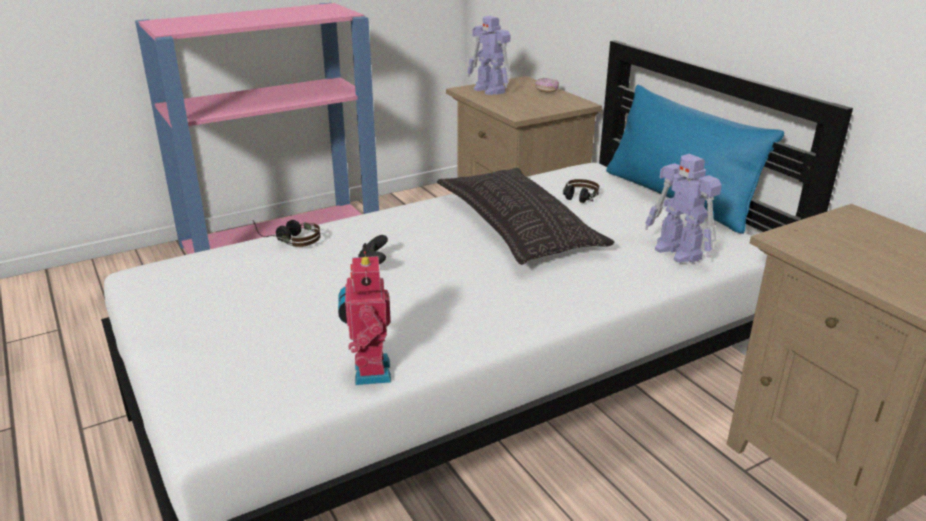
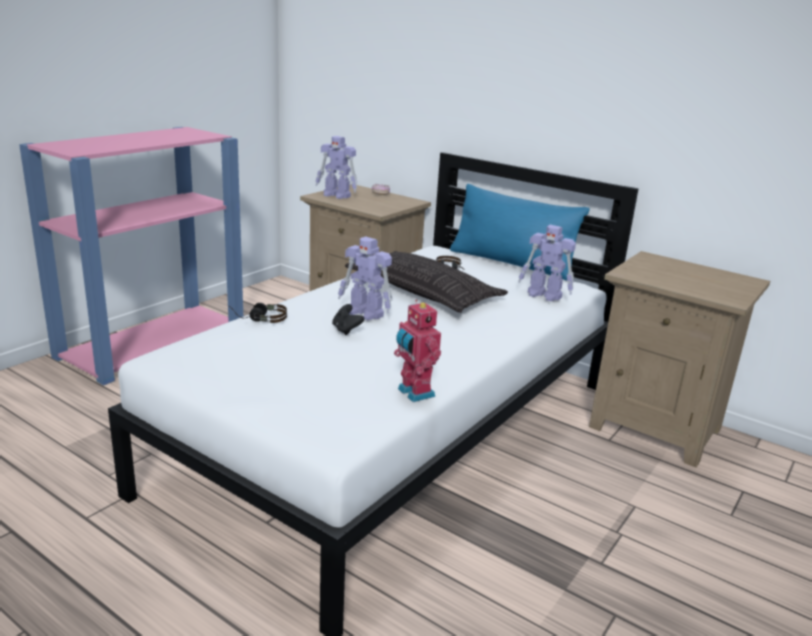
camera: 25 degrees left, 5 degrees down
(417, 248) = (366, 313): none -> toy robot

